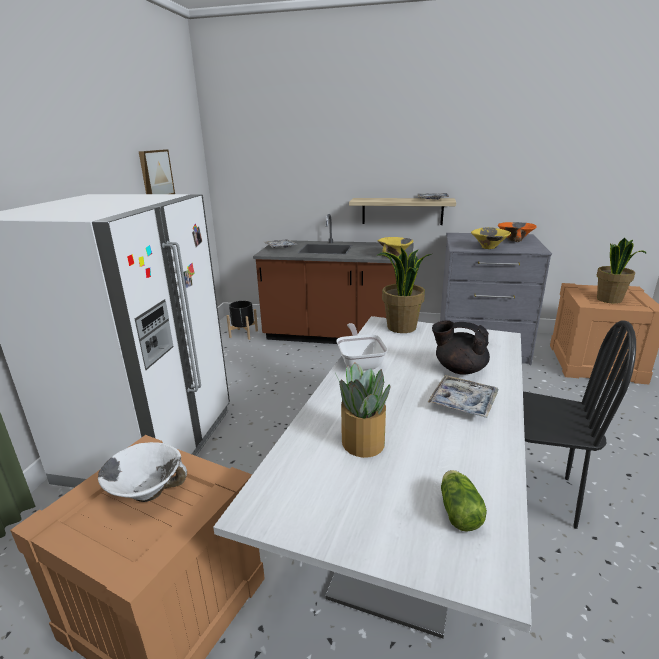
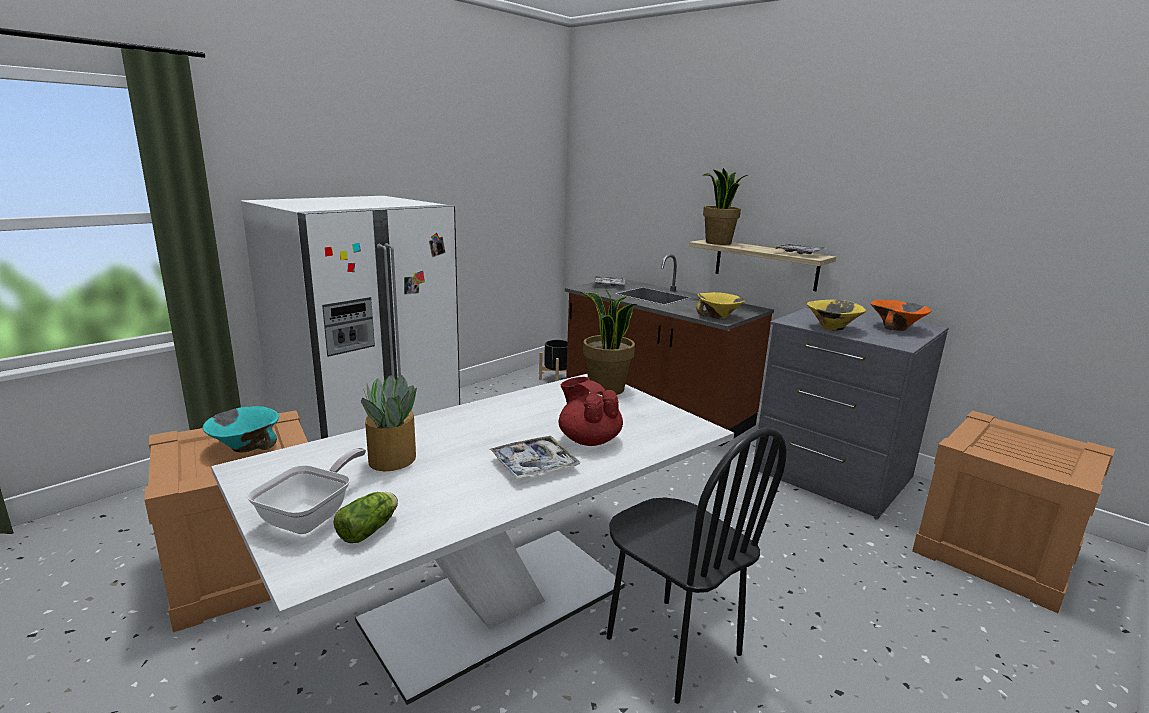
camera: 30 degrees right, 5 degrees down
(147, 492) = (246, 447): white bowl -> turquoise bowl
(155, 174) = (481, 185): picture -> none
(360, 362) = (506, 404): frying pan -> frying pan (312, 516)
(459, 369) = (588, 440): black teapot -> red teapot
(609, 300) = (1019, 451): potted plant -> potted plant (718, 243)

